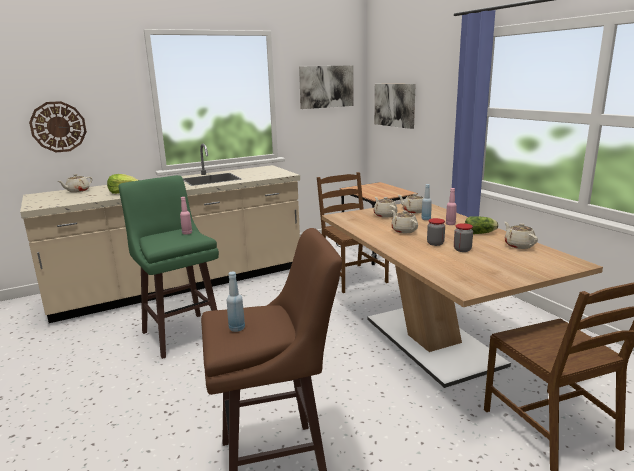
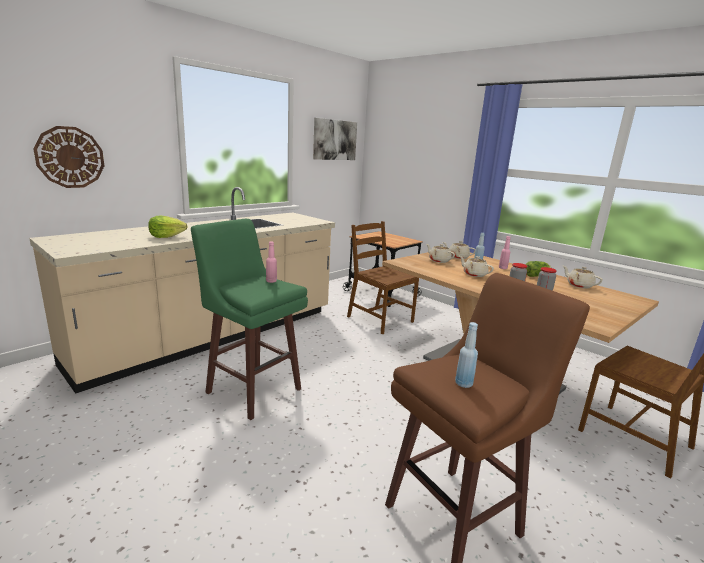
camera: 20 degrees left, 0 degrees up
(77, 191) = (103, 234): beige teapot -> none
(394, 105) = (398, 162): picture -> none

